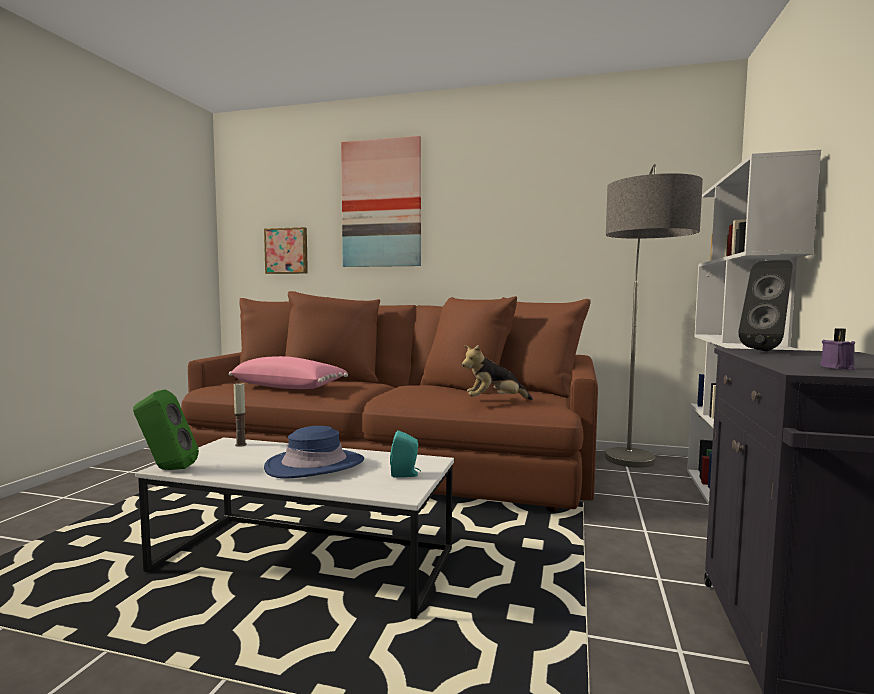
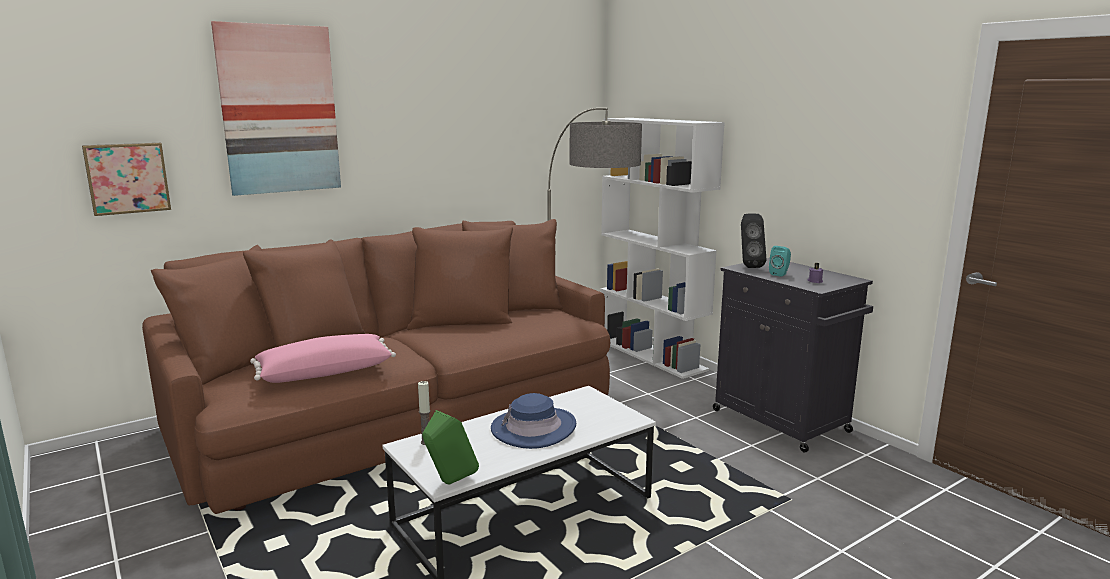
camera: 50 degrees left, 10 degrees up
(405, 474) = (600, 408): turquoise speaker -> turquoise speaker (780, 274)
(494, 401) = (539, 329): plush toy -> none

